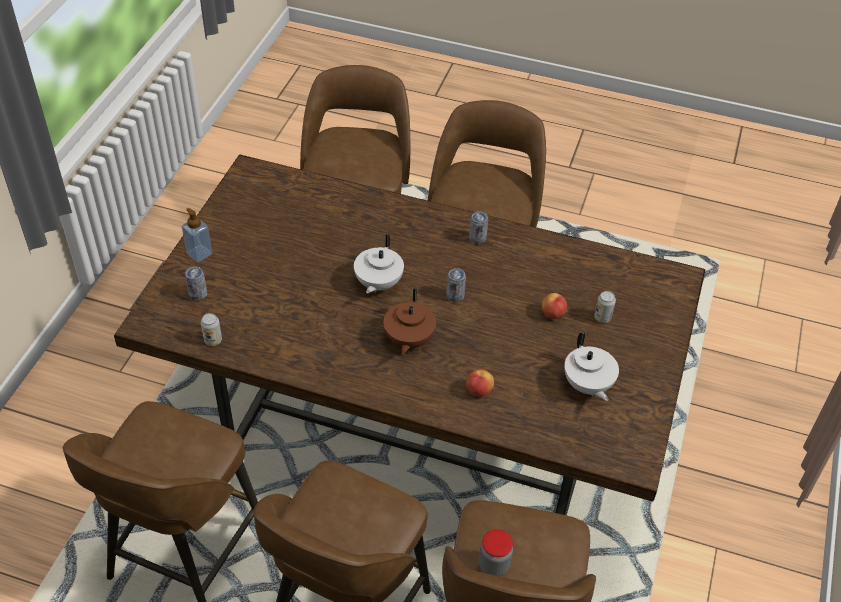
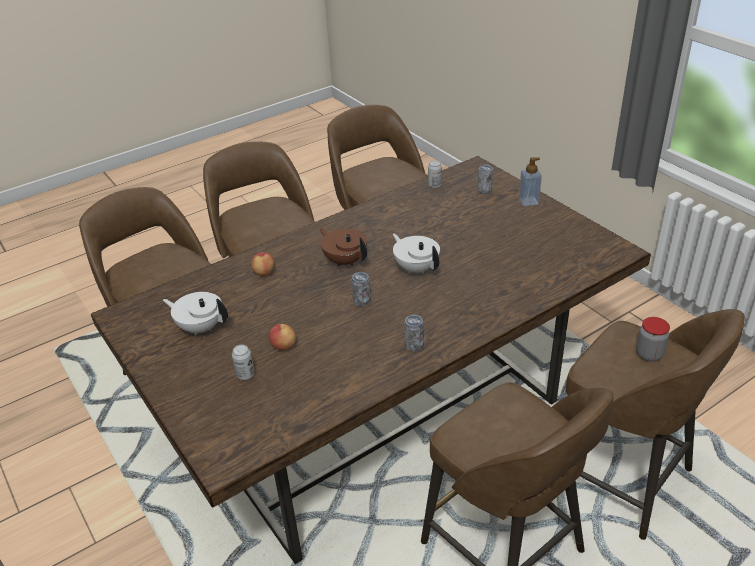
camera: 130 degrees right, 10 degrees down
(494, 565) = (166, 257): jar -> jar (649, 354)

